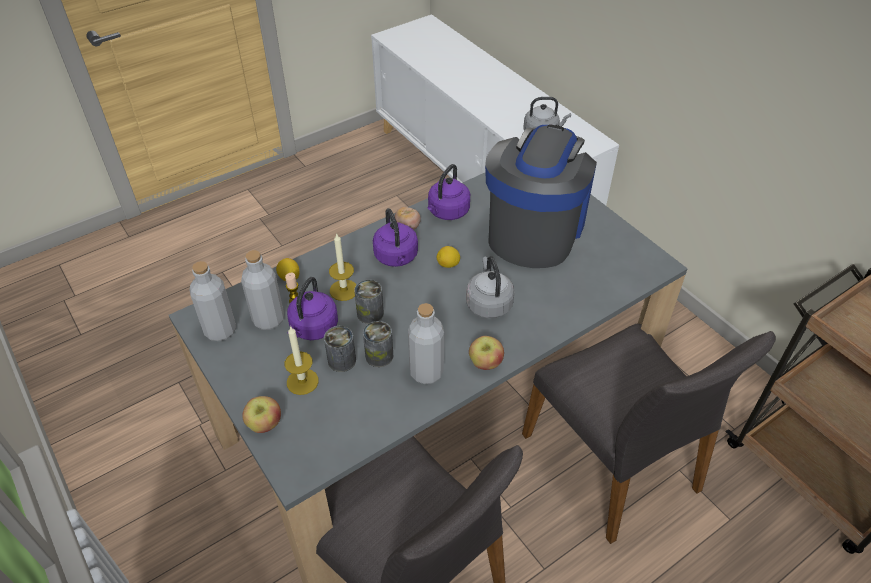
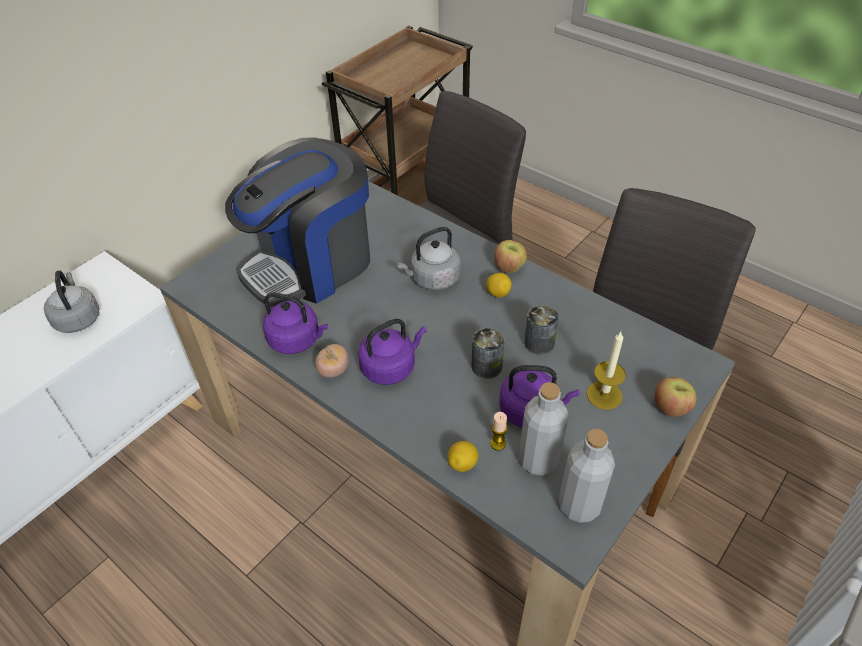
camera: 105 degrees left, 0 degrees up
(342, 360) = (560, 371): can -> none
(344, 290) = (461, 401): candle -> none
(426, 372) = (540, 304): grey bottle -> none
(448, 265) = (388, 320): lemon -> lemon (498, 293)
(534, 229) = (311, 264): coffee machine -> coffee machine turned 45 degrees counterclockwise

